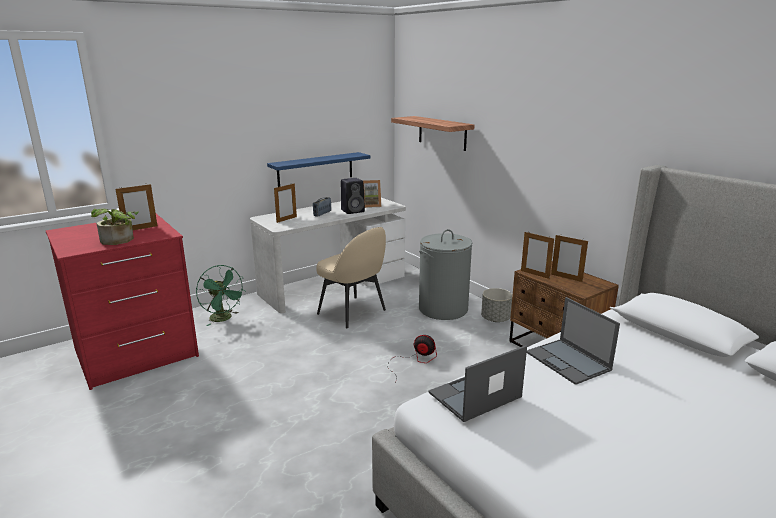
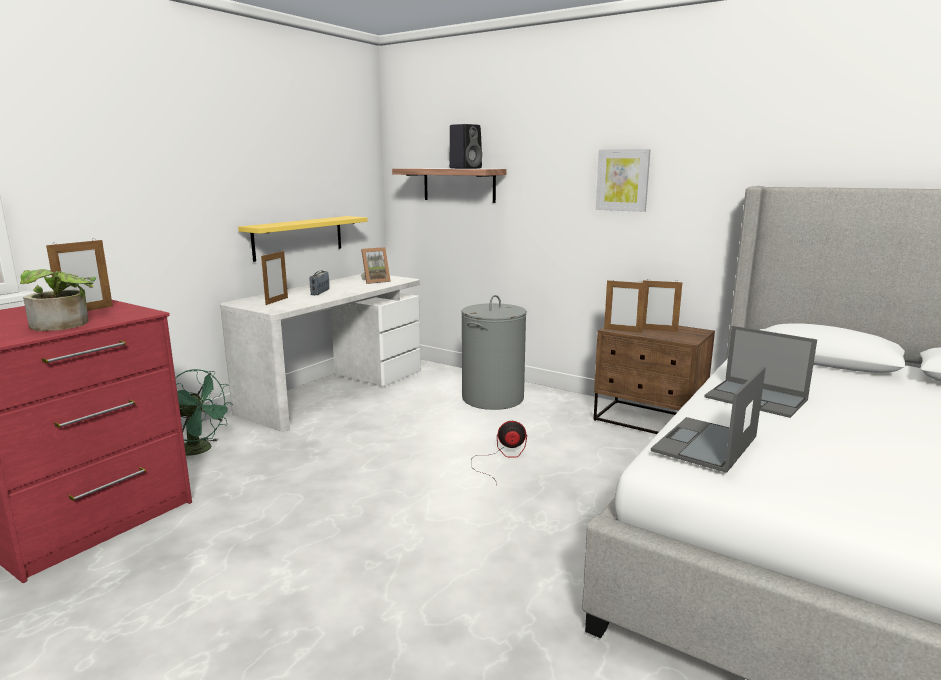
camera: 20 degrees left, 5 degrees down
(315, 169) = (298, 237): blue shelf -> yellow shelf
(353, 211) = (358, 287): black speaker -> black speaker (466, 168)
(353, 312) = (383, 417): beige chair -> none
(495, 319) = (560, 400): grey planter -> none
(556, 145) = (622, 180): none -> picture

